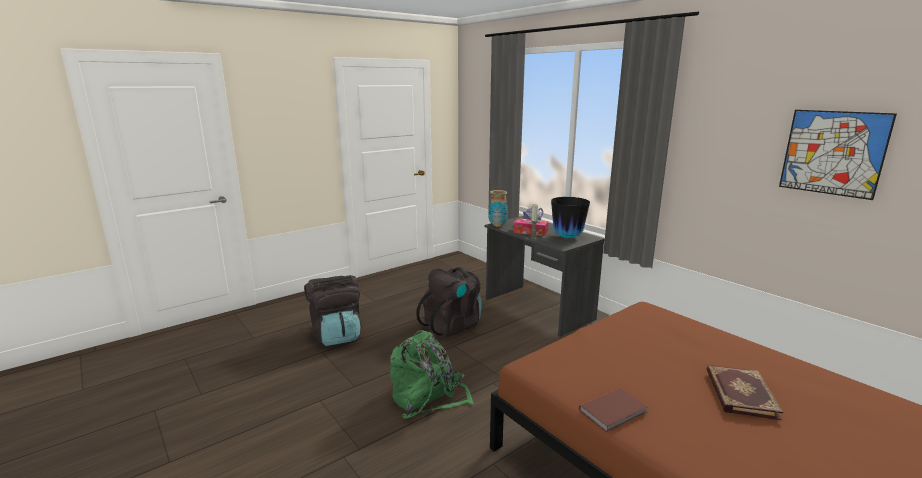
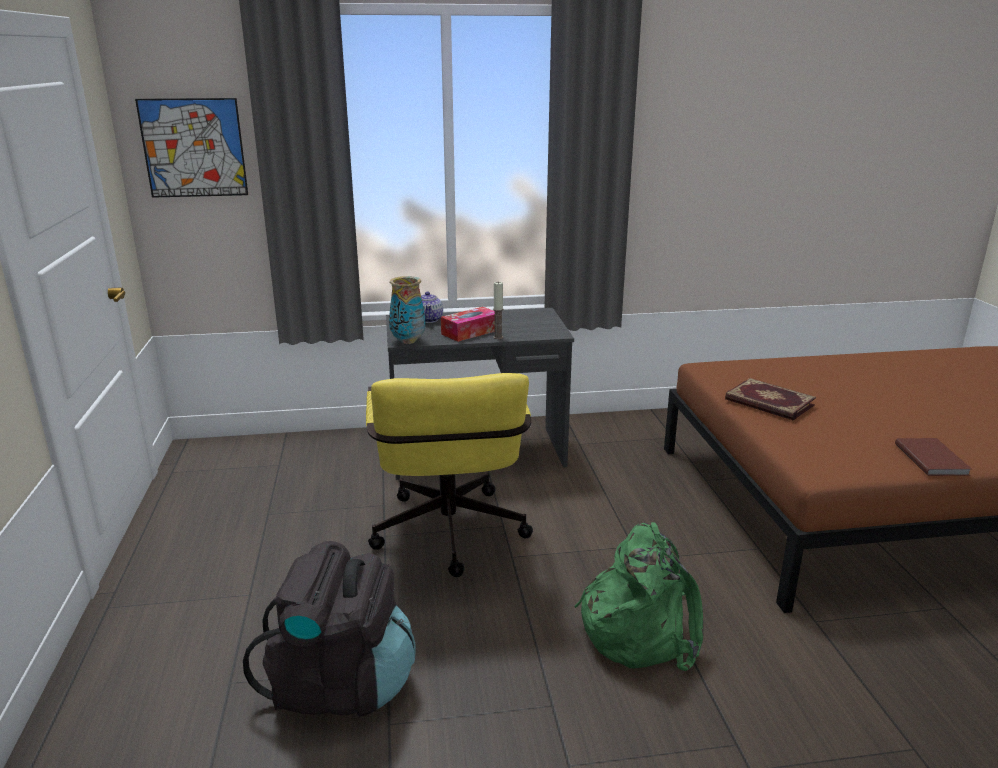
camera: 60 degrees left, 5 degrees up
(452, 326) = (450, 538): black backpack -> yellow office chair
(567, 237) = (522, 321): vase -> none
(739, 394) = (910, 396): book -> book (768, 403)
(833, 153) = (790, 143): picture -> picture (193, 148)

